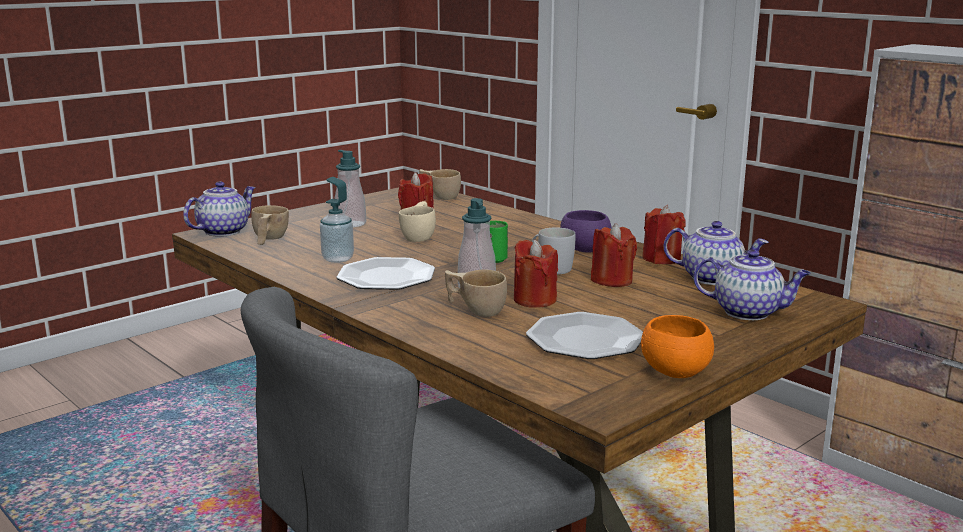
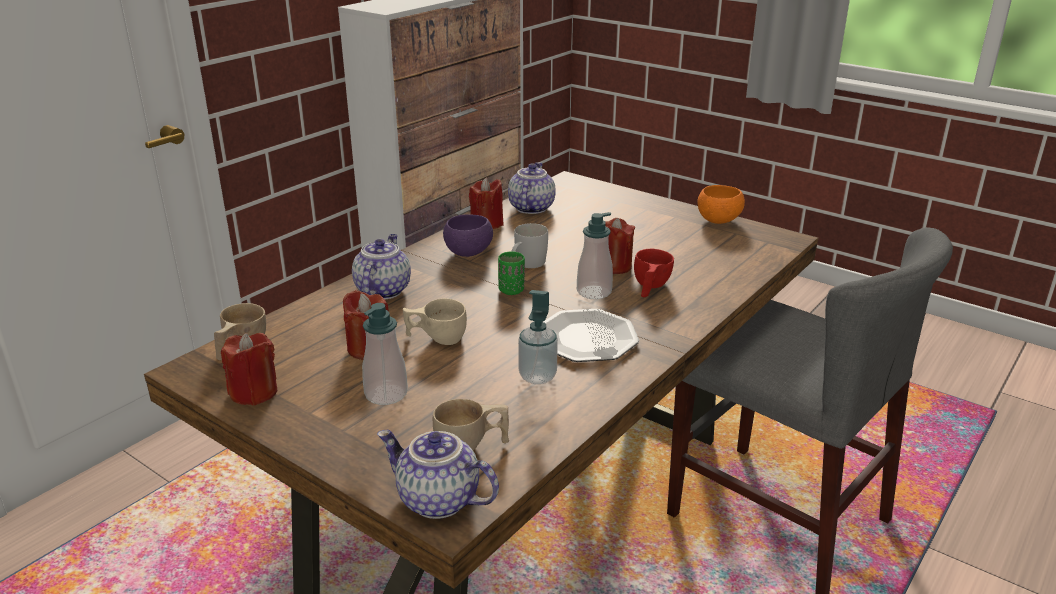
camera: 100 degrees left, 10 degrees up
(475, 309) = (649, 287): beige cup -> red cup
(585, 339) = (684, 246): plate -> none
(612, 280) = (551, 240): red candle -> red candle (254, 392)
(748, 312) = (599, 200): teapot -> teapot (382, 290)

